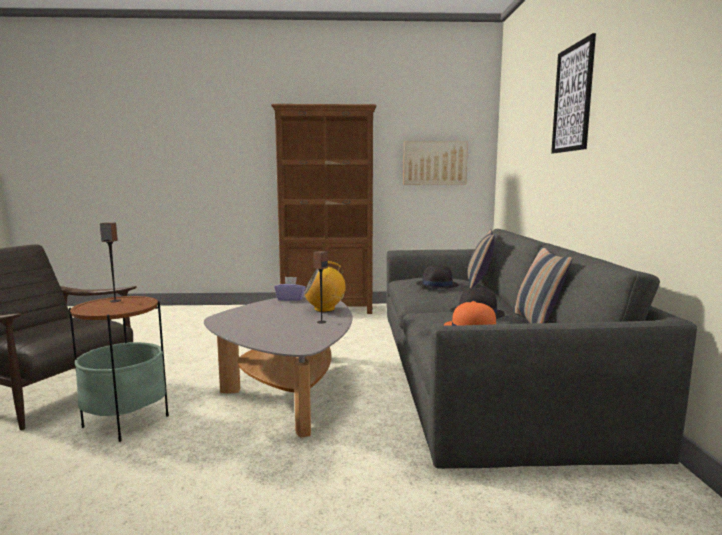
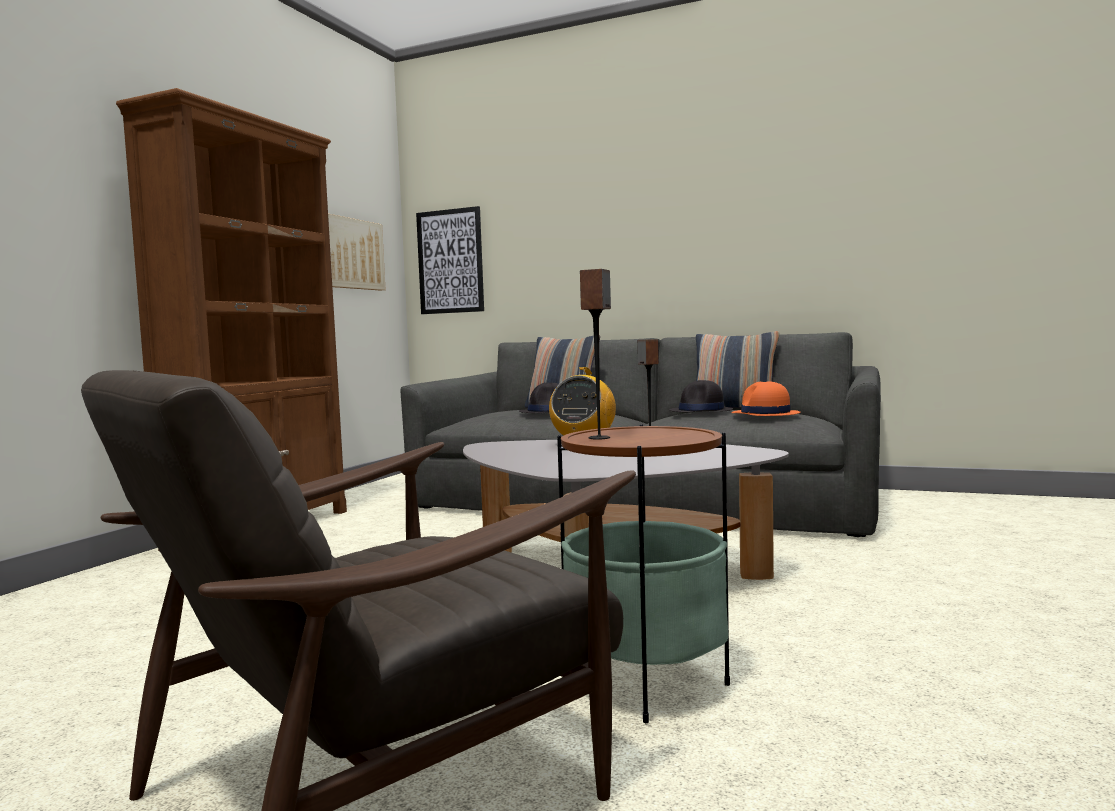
camera: 65 degrees left, 5 degrees down
(290, 299) = (492, 451): purple tissue box -> none
(573, 98) = (627, 182): picture -> picture (450, 261)

